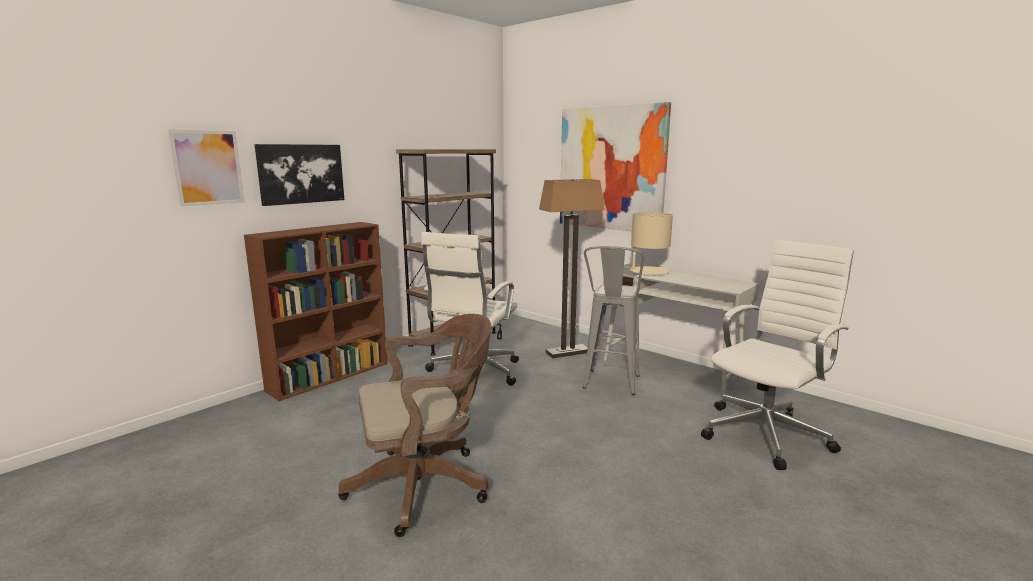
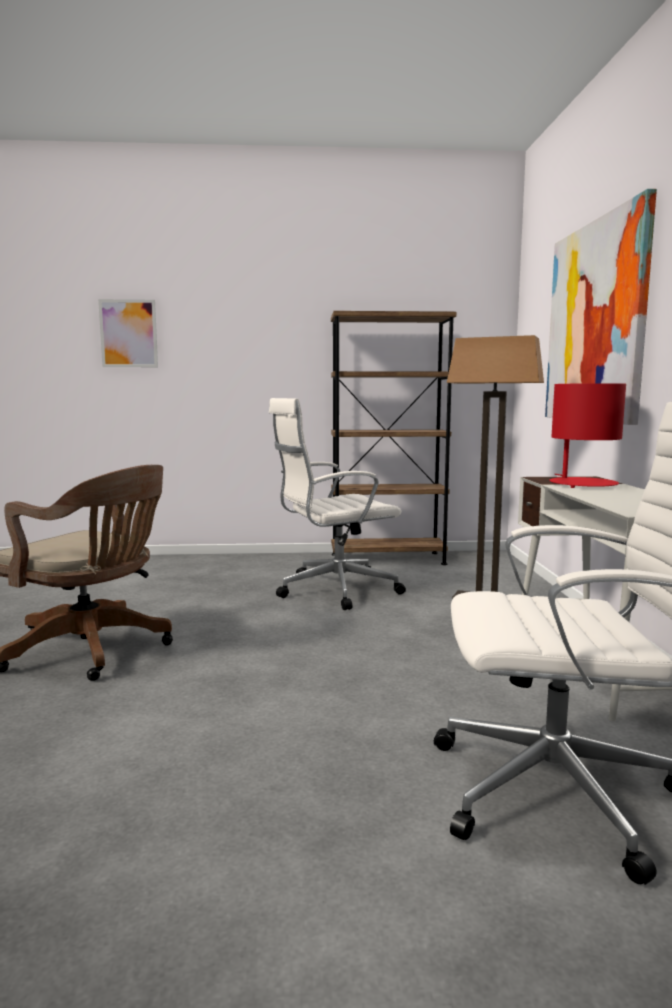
camera: 45 degrees right, 5 degrees down
(301, 173) = (217, 342): picture -> none
(330, 376) = (221, 559): brown bookcase -> none
(610, 386) = (454, 648): grey stool -> none
(648, 272) = (582, 484): beige table lamp -> red table lamp

